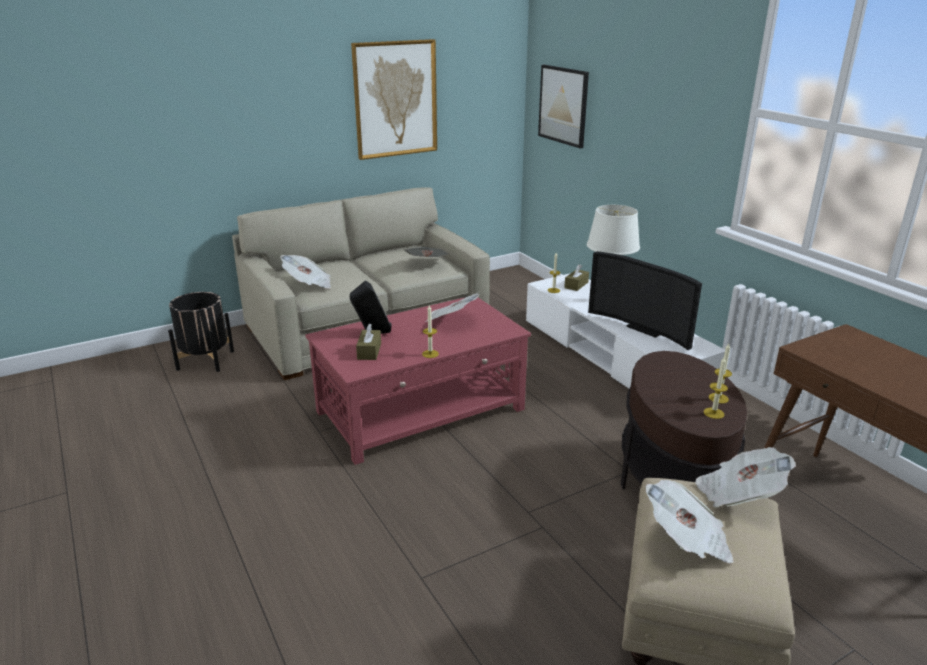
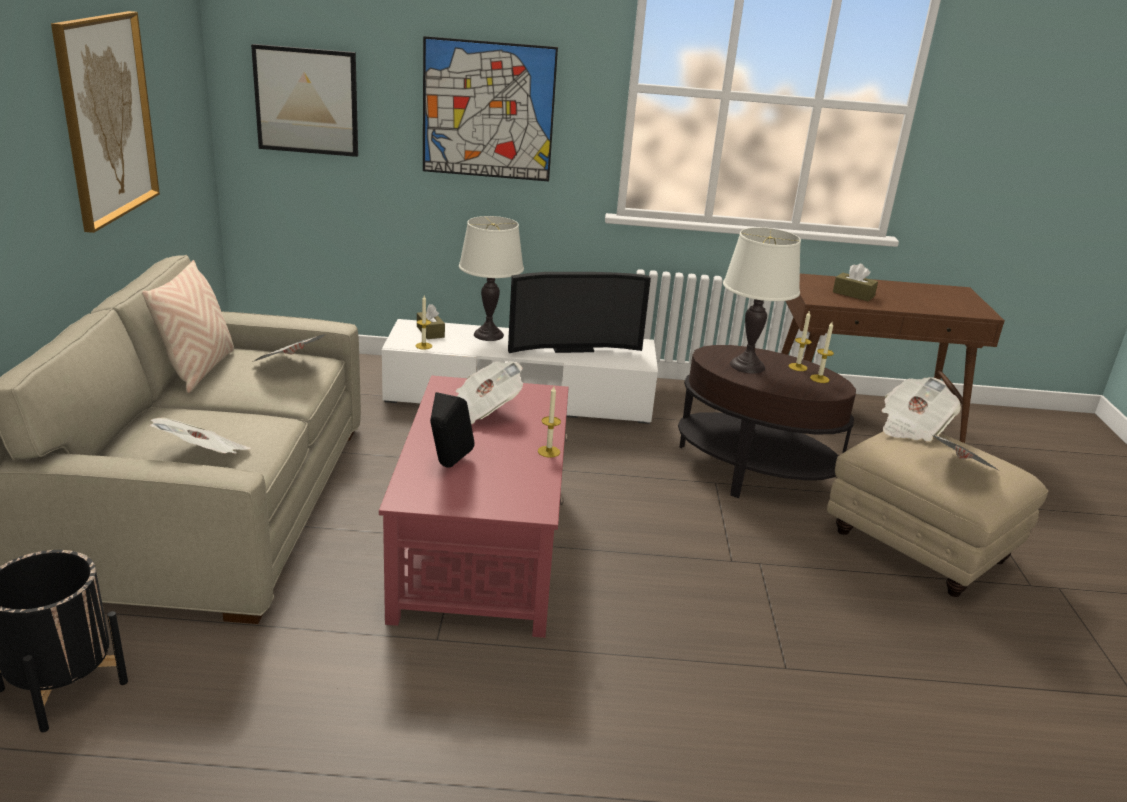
camera: 60 degrees left, 0 degrees up
(369, 351) = (493, 483): brown tissue box -> brown tissue box (853, 294)
(391, 251) = (199, 370): none -> beige pillow
(654, 122) = (488, 110): none -> picture
(674, 377) = (747, 366): none -> white table lamp

